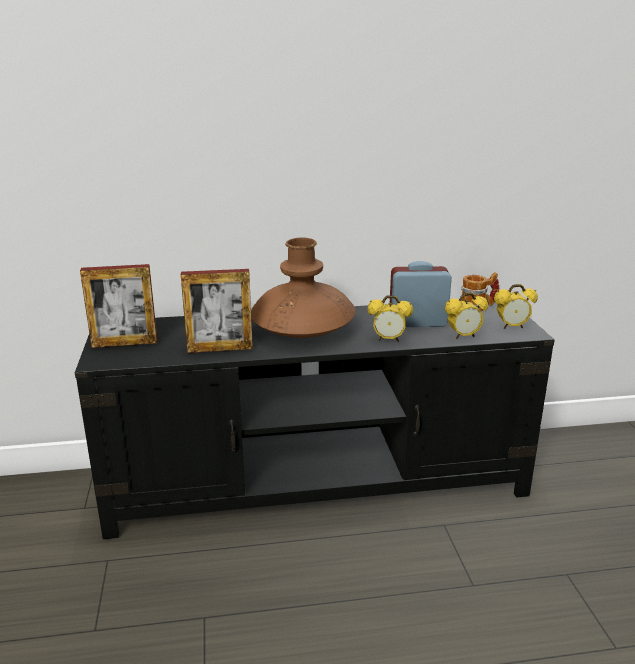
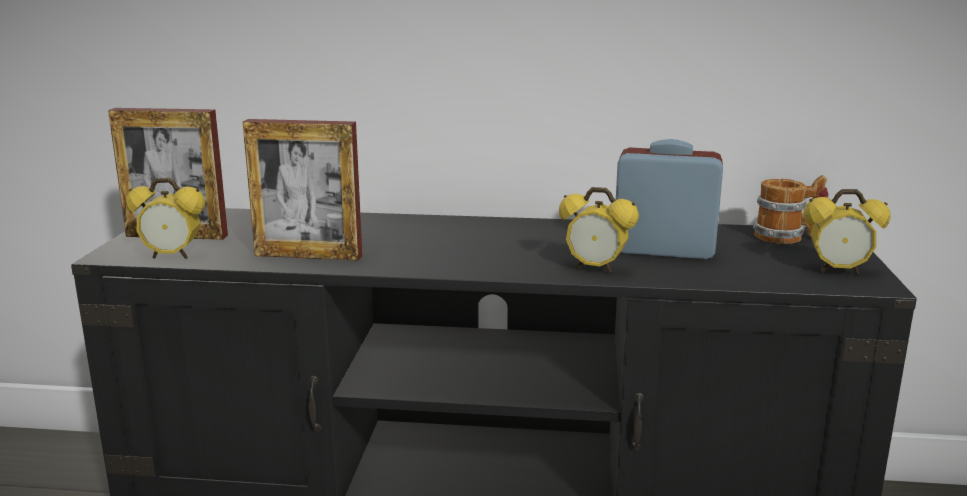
camera: 15 degrees right, 5 degrees down
(303, 329) = (461, 242): brown vase -> none
(463, 336) = (736, 277): alarm clock -> alarm clock (172, 256)

